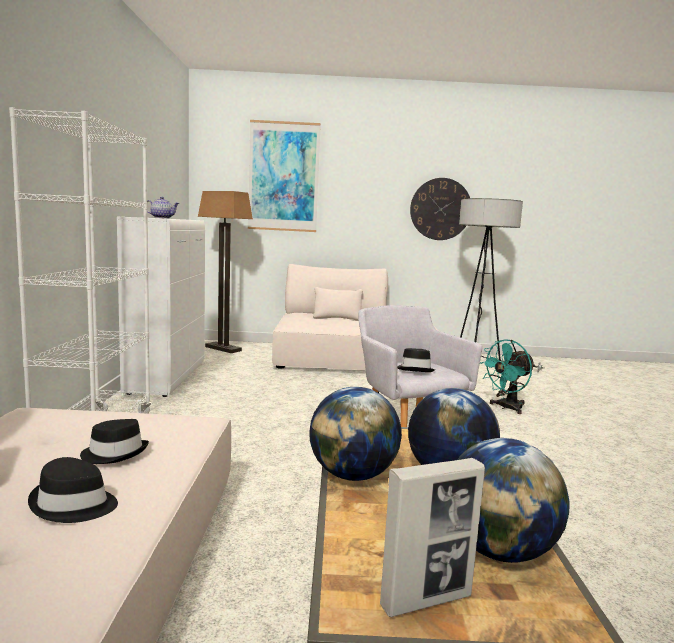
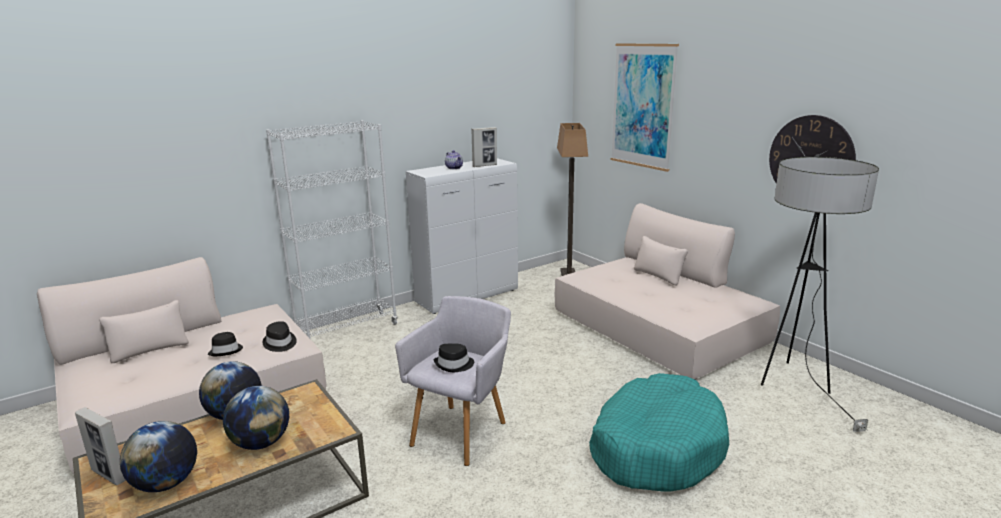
camera: 55 degrees right, 10 degrees up
(73, 505) = (165, 369): black hat -> black hat (280, 343)
(184, 219) = (485, 165): none -> picture frame
(506, 408) = (656, 447): turquoise fan -> turquoise dog bed

